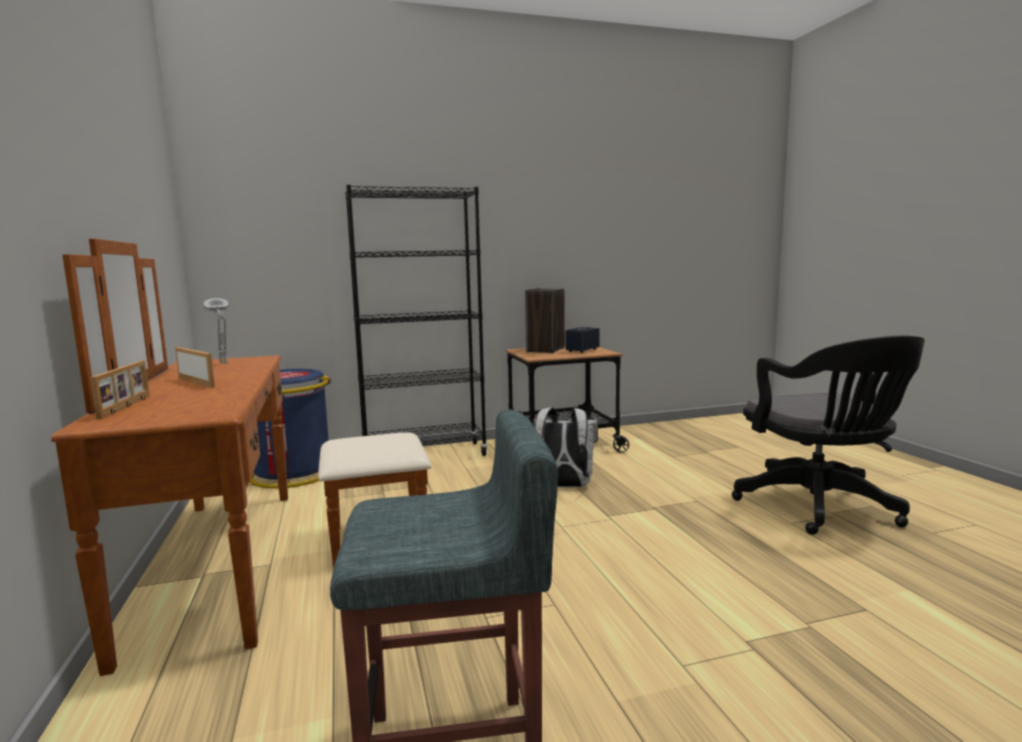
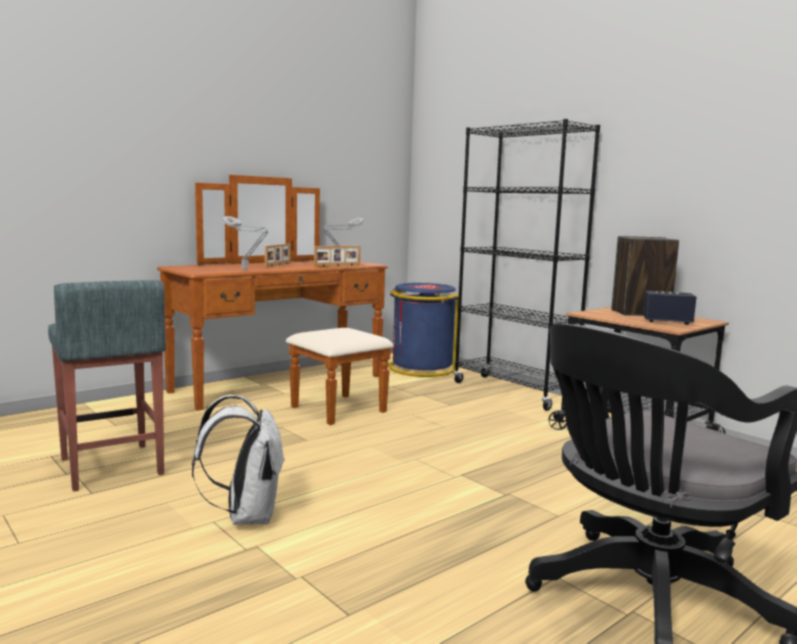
camera: 65 degrees right, 0 degrees up
(127, 406) = (212, 265): picture frame -> picture frame (337, 266)
(233, 395) = (246, 270): none -> grey table lamp
(564, 486) = (512, 450): white backpack -> white backpack (246, 516)

